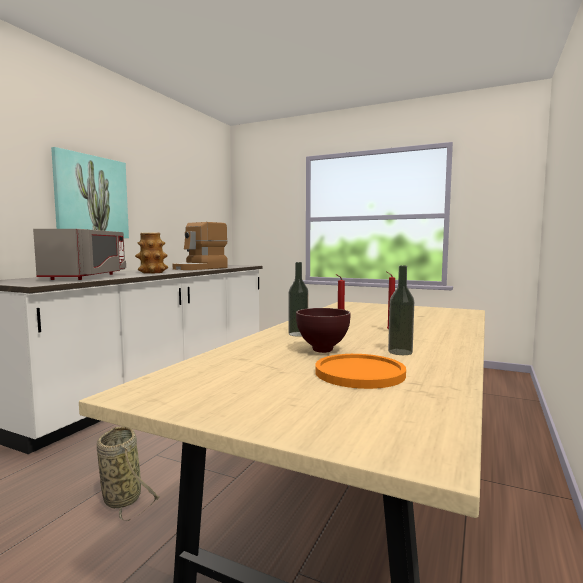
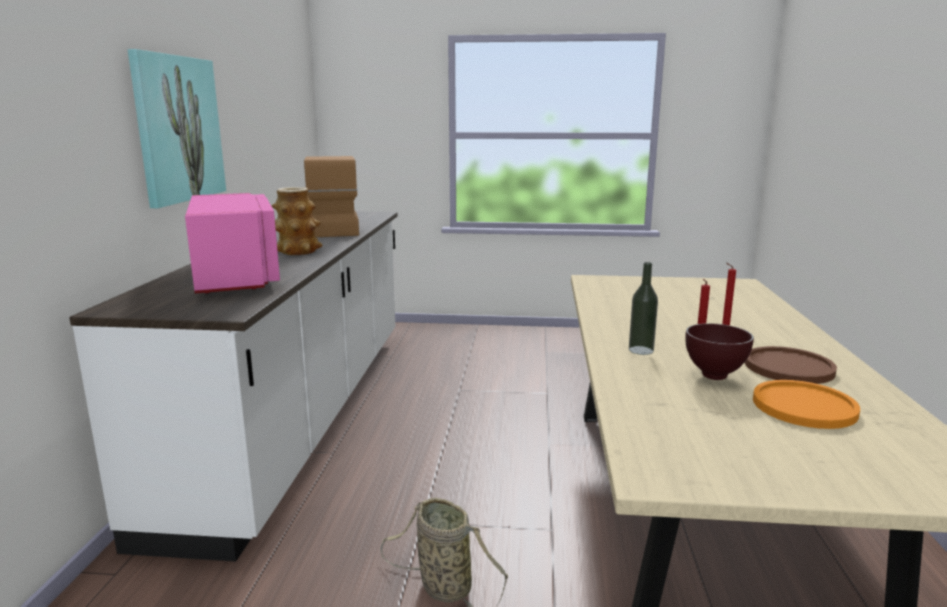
camera: 20 degrees left, 10 degrees up
(87, 277) = (236, 277): grey microwave -> pink microwave
(200, 268) = (332, 230): coffee machine -> coffee machine turned 150 degrees clockwise
(400, 352) = (788, 367): bottle -> brown plate

